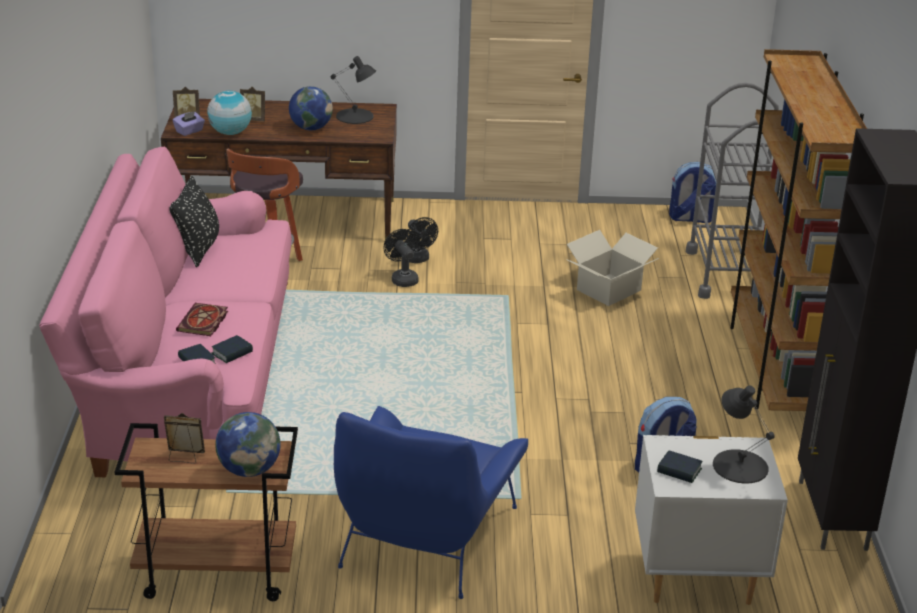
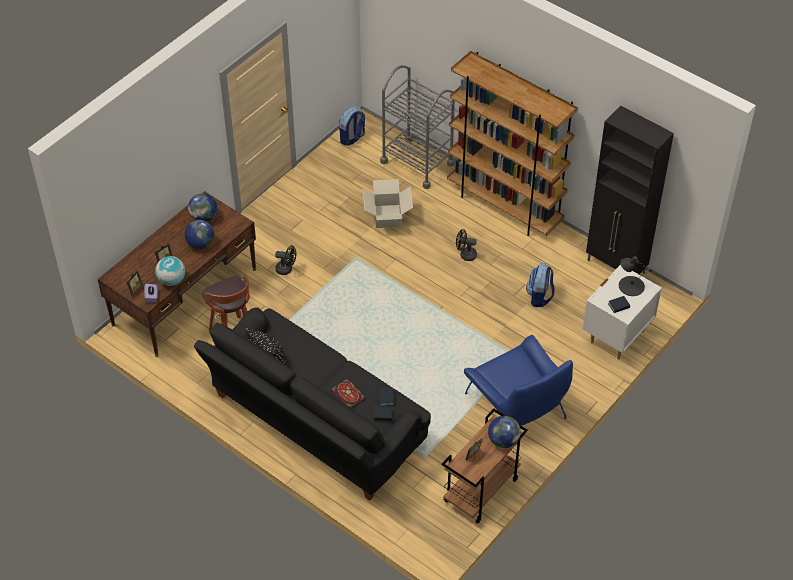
camera: 50 degrees left, 20 degrees up
(188, 378) = (315, 424): pink sofa -> black sofa
(355, 116) = (204, 217): black table lamp -> globe
(402, 279) = (300, 287): black fan -> black fan (465, 255)

